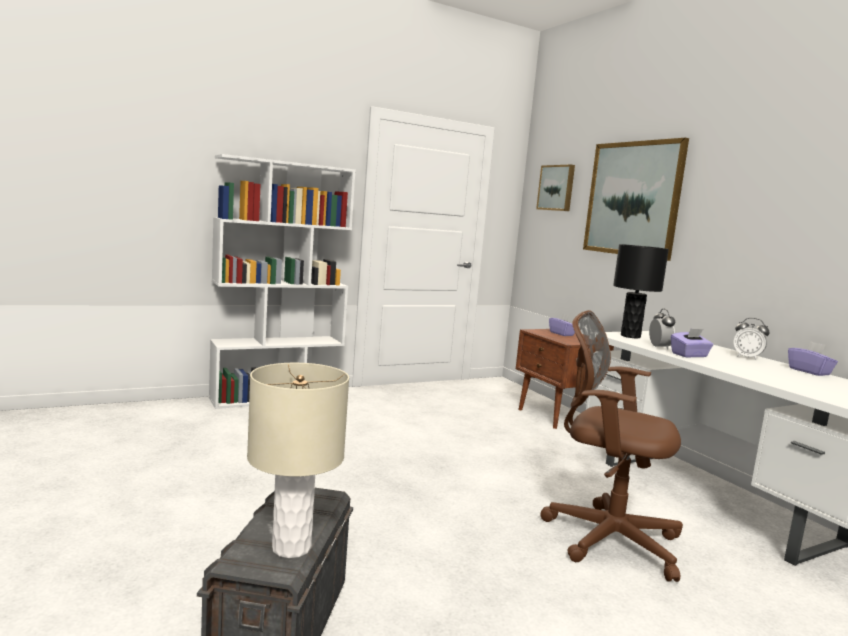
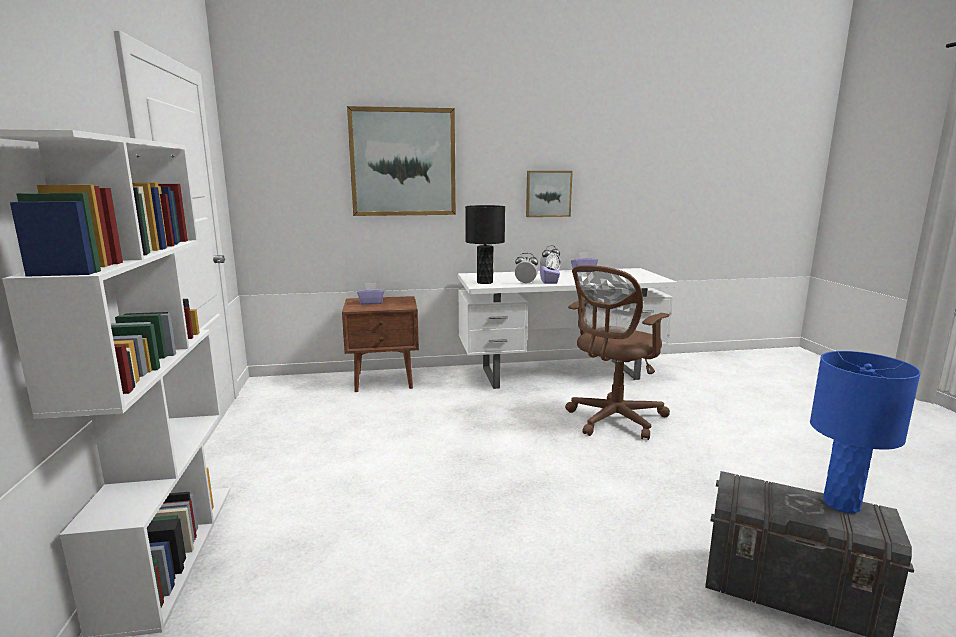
camera: 70 degrees left, 5 degrees up
(291, 547) = (841, 504): beige table lamp -> blue table lamp
(557, 188) = (290, 152): picture -> picture (548, 193)

